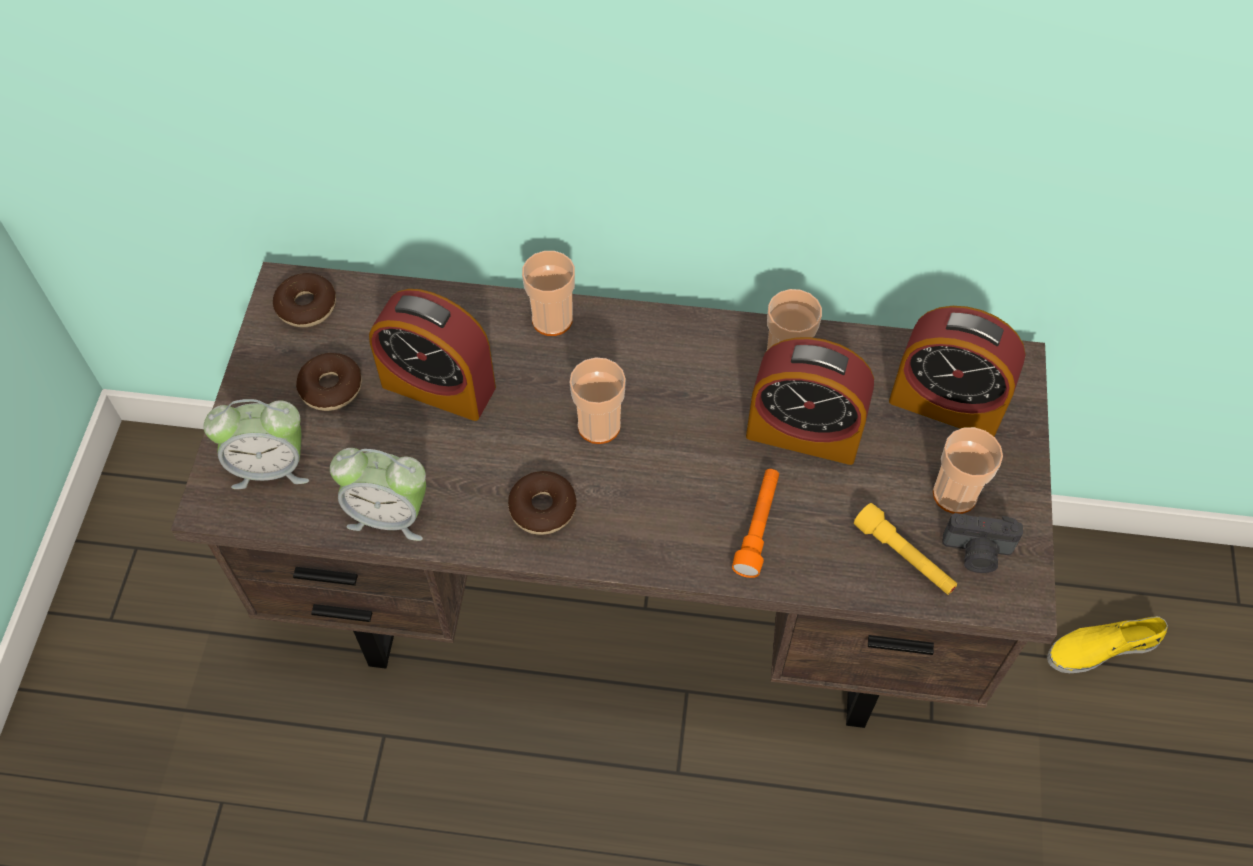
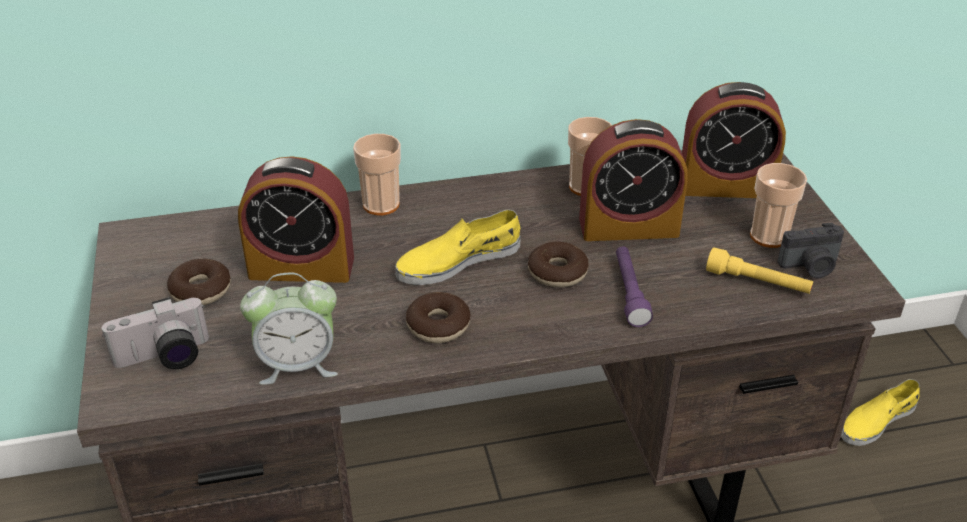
camera: 20 degrees left, 20 degrees down
(271, 467) = (164, 358): alarm clock -> camera
(307, 306) = (153, 242): donut -> donut (557, 272)
(599, 425) = (458, 261): cup -> yellow shoe
(758, 527) = (629, 293): orange flashlight -> purple flashlight

